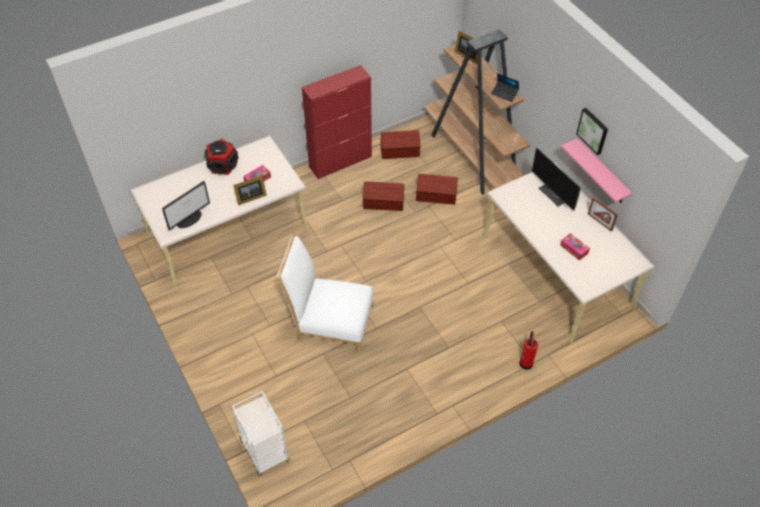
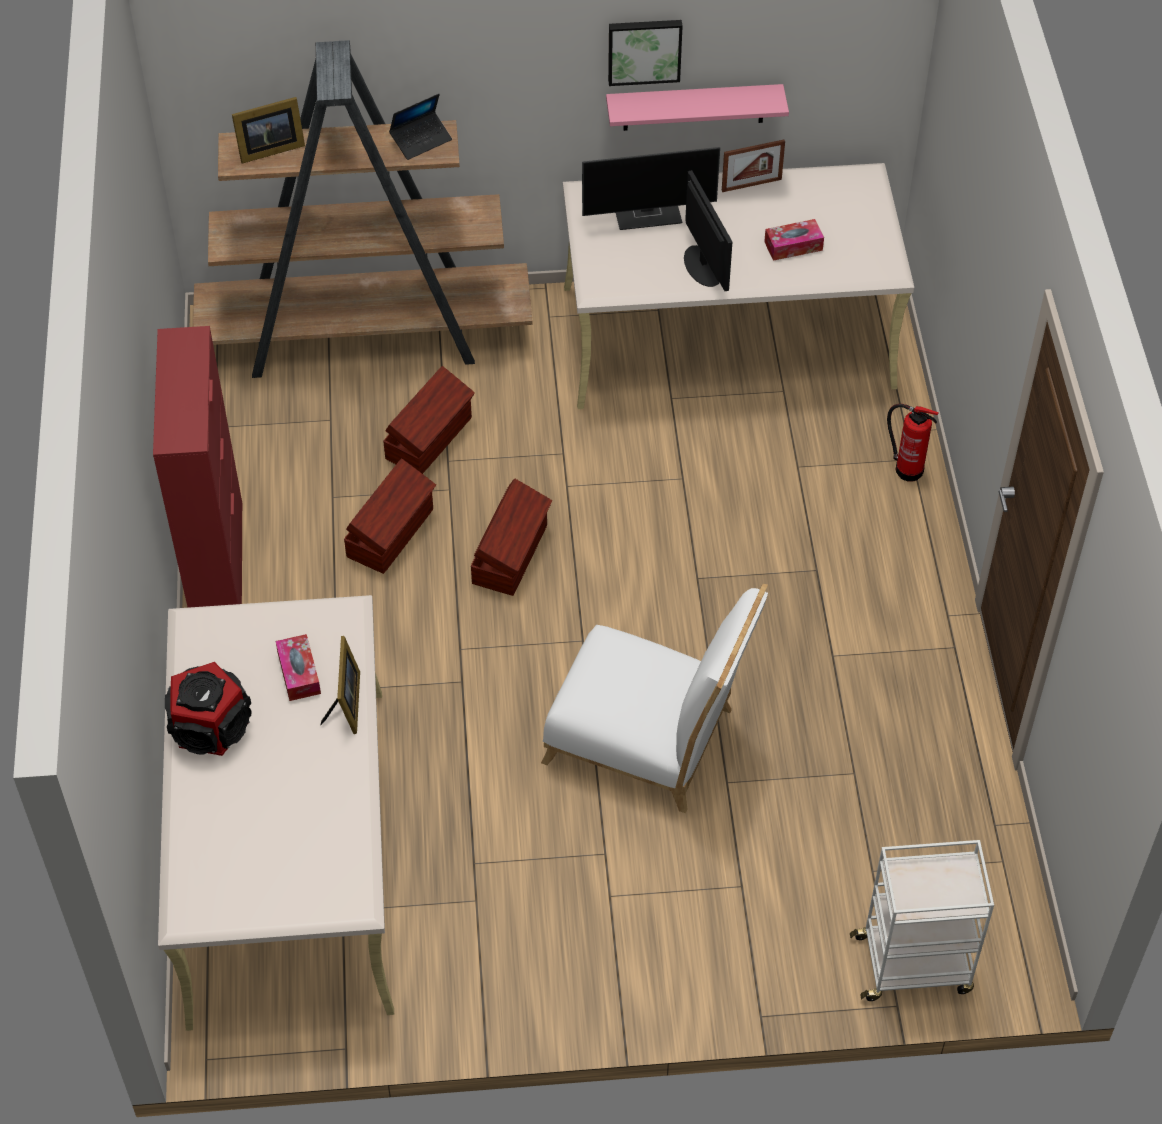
camera: 65 degrees left, 0 degrees up
(189, 219) = (340, 842): monitor -> monitor (703, 265)
(330, 320) = (650, 740): white chair -> white chair turned 105 degrees counterclockwise
(400, 152) = (264, 448): brown storage box -> brown storage box (511, 554)

